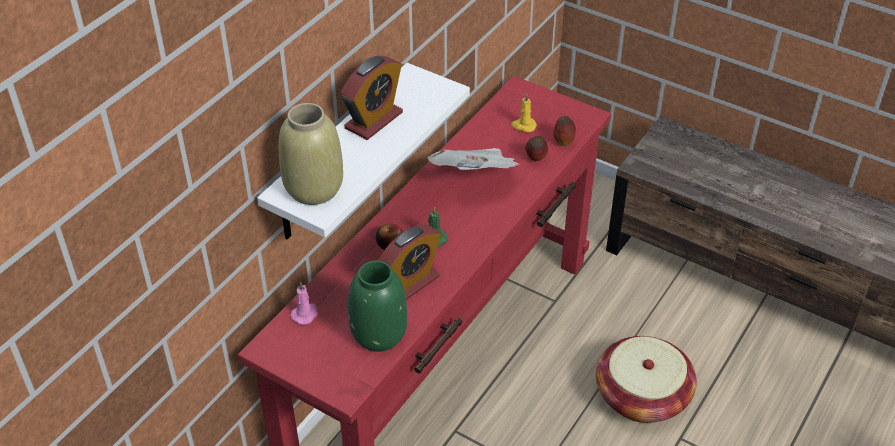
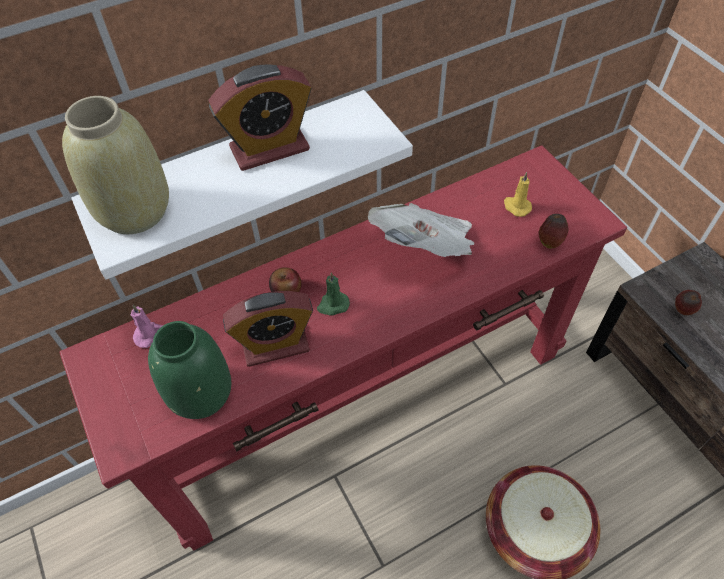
camera: 30 degrees right, 10 degrees up
(535, 159) = (505, 251): apple -> apple (682, 311)

